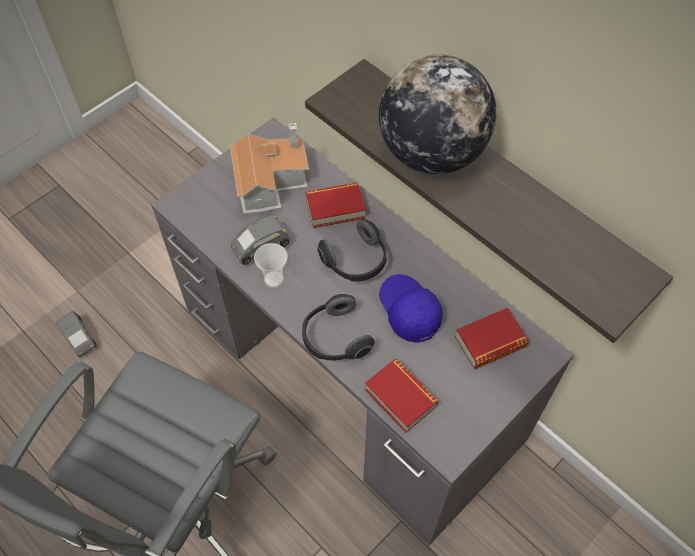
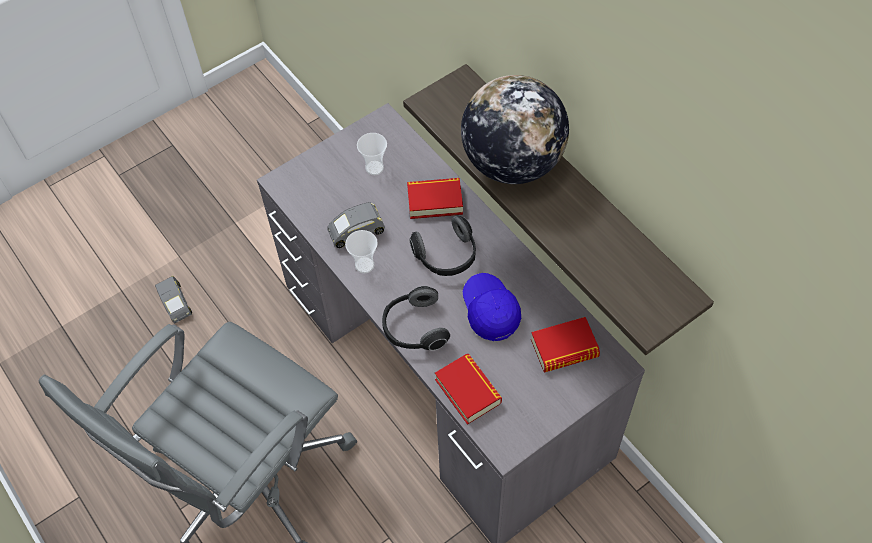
camera: 10 degrees right, 0 degrees up
(269, 181) = (374, 168): toy house -> cup

